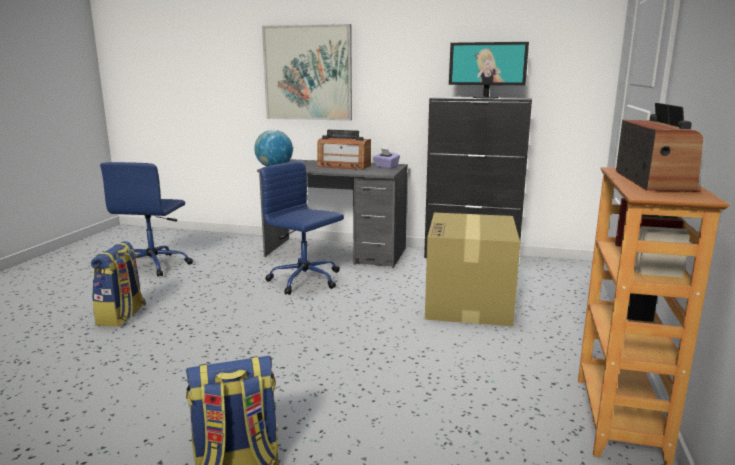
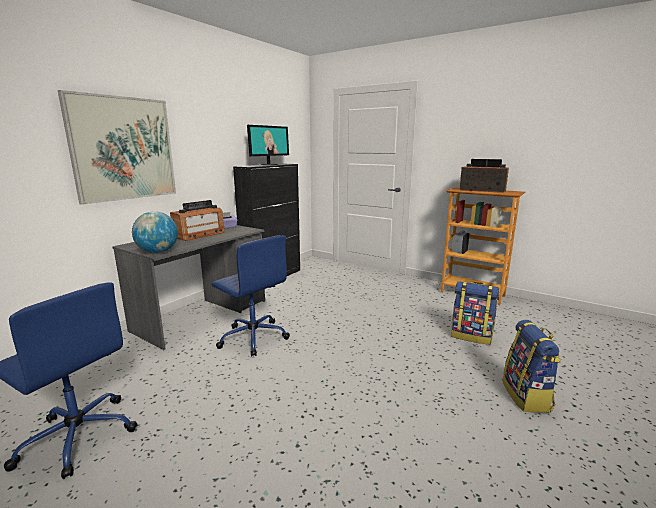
camera: 70 degrees left, 0 degrees up
(122, 316) = (245, 464): backpack -> backpack (471, 336)
(306, 280) = (253, 337): blue office chair -> blue office chair turned 105 degrees counterclockwise
(469, 303) = (344, 293): cardboard box -> none

